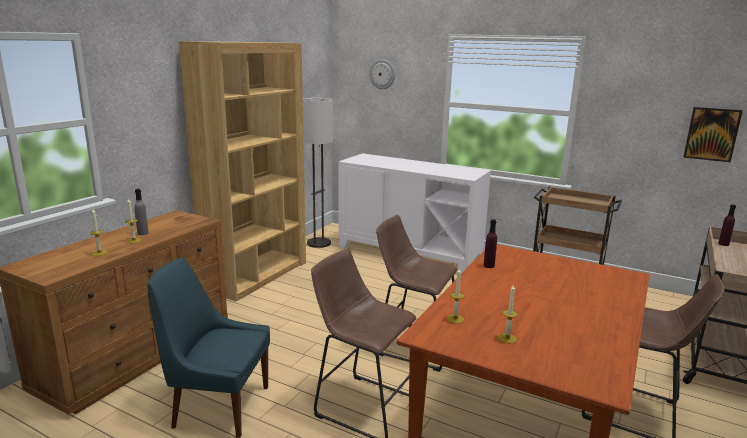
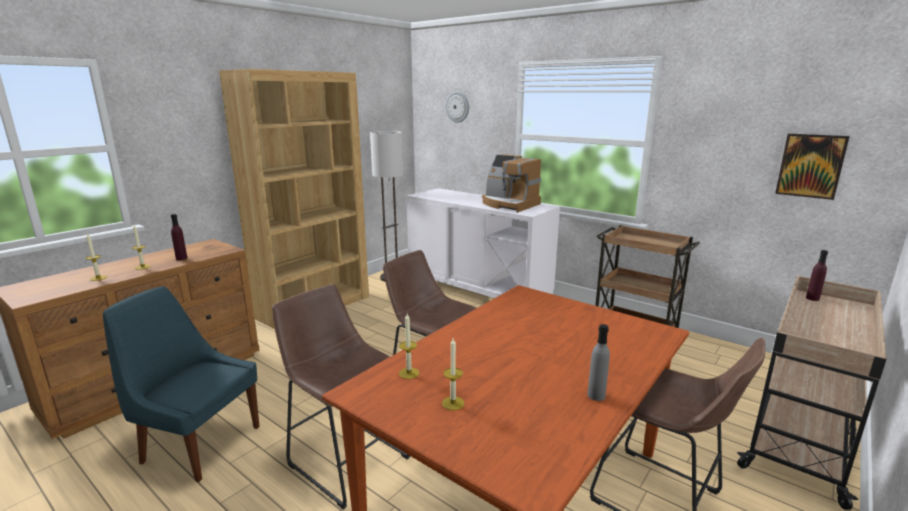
camera: 10 degrees right, 0 degrees up
(143, 233) = (158, 260): grey bottle -> grey bottle (596, 395)
(444, 169) = (509, 204): none -> coffee machine
(489, 266) = (495, 311): purple bottle -> purple bottle (181, 258)

